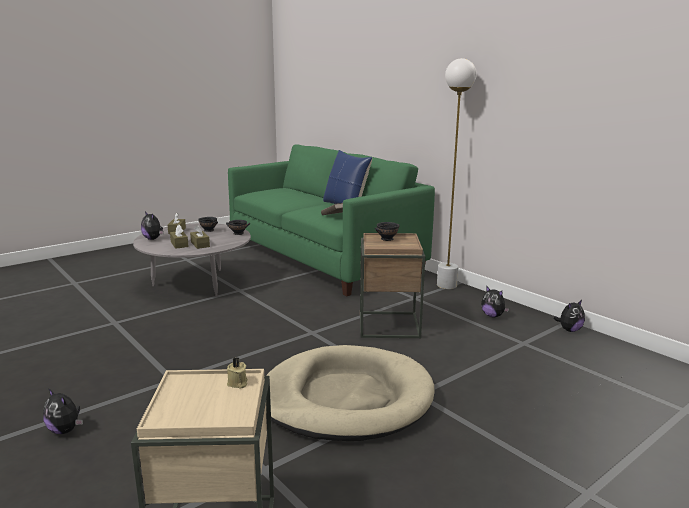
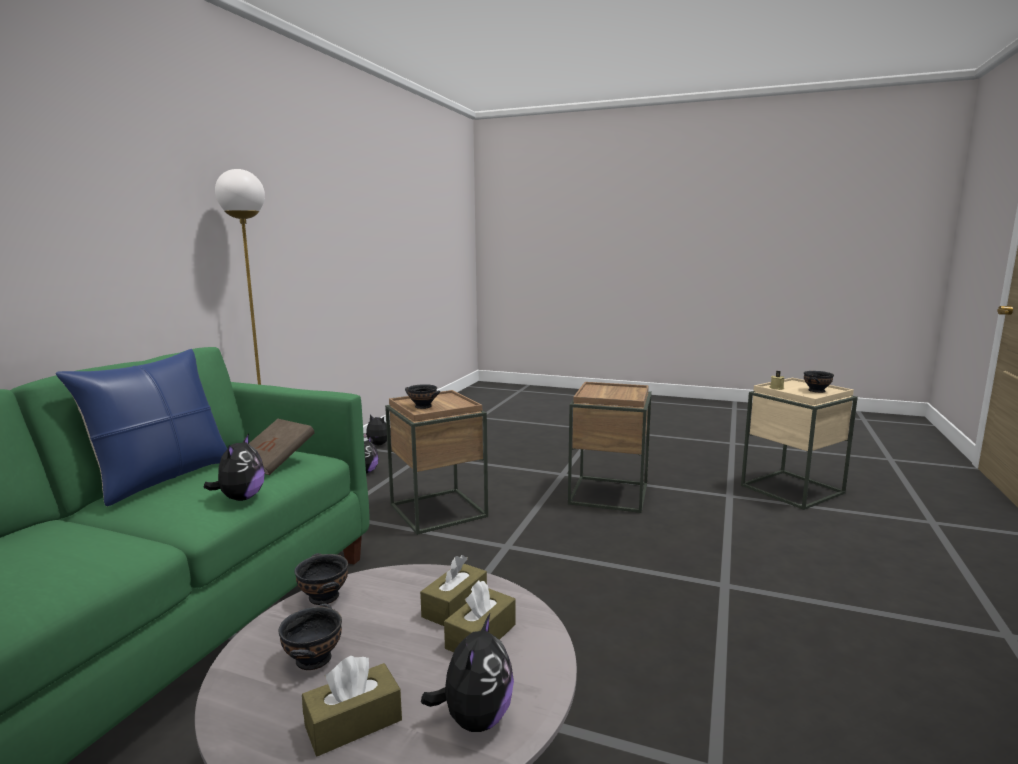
camera: 120 degrees left, 5 degrees down
(65, 430) = (882, 596): plush toy -> plush toy (241, 498)
(185, 404) = (817, 390): none -> black bowl
(346, 398) = (609, 494): beige dog bed -> brown side table

